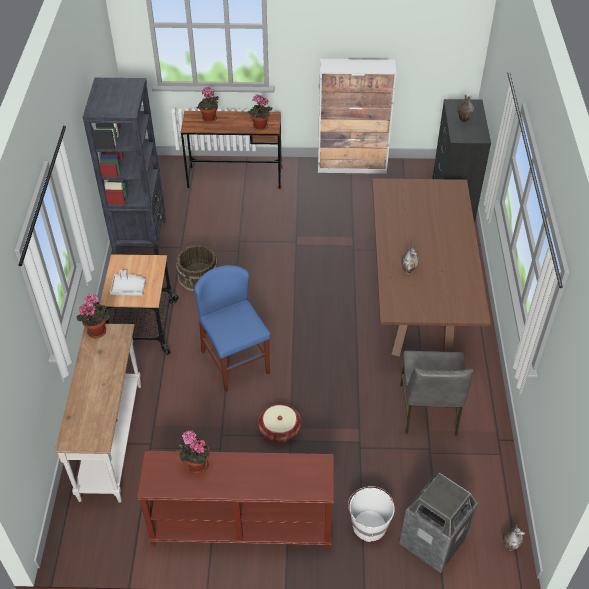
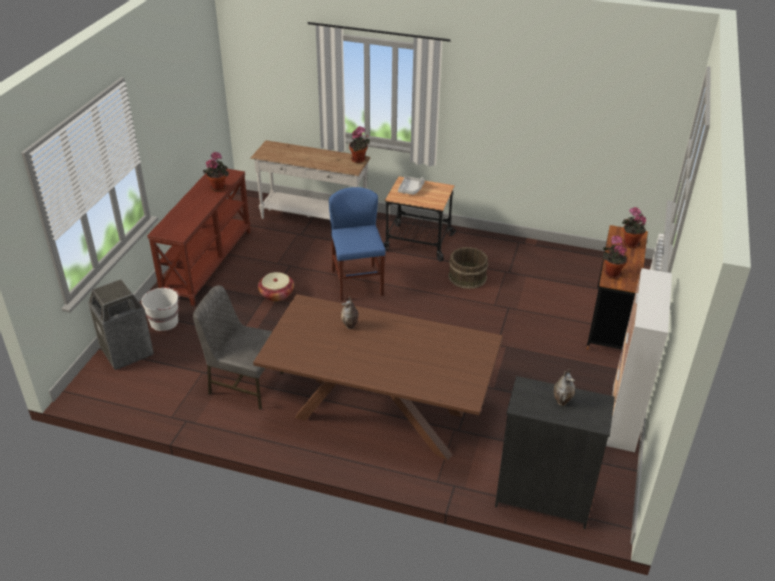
camera: 105 degrees right, 10 degrees down
(141, 239) = (526, 252): black bookcase -> none
(235, 362) = (357, 283): blue chair -> blue chair turned 90 degrees counterclockwise
(510, 545) = (90, 394): vase -> none

